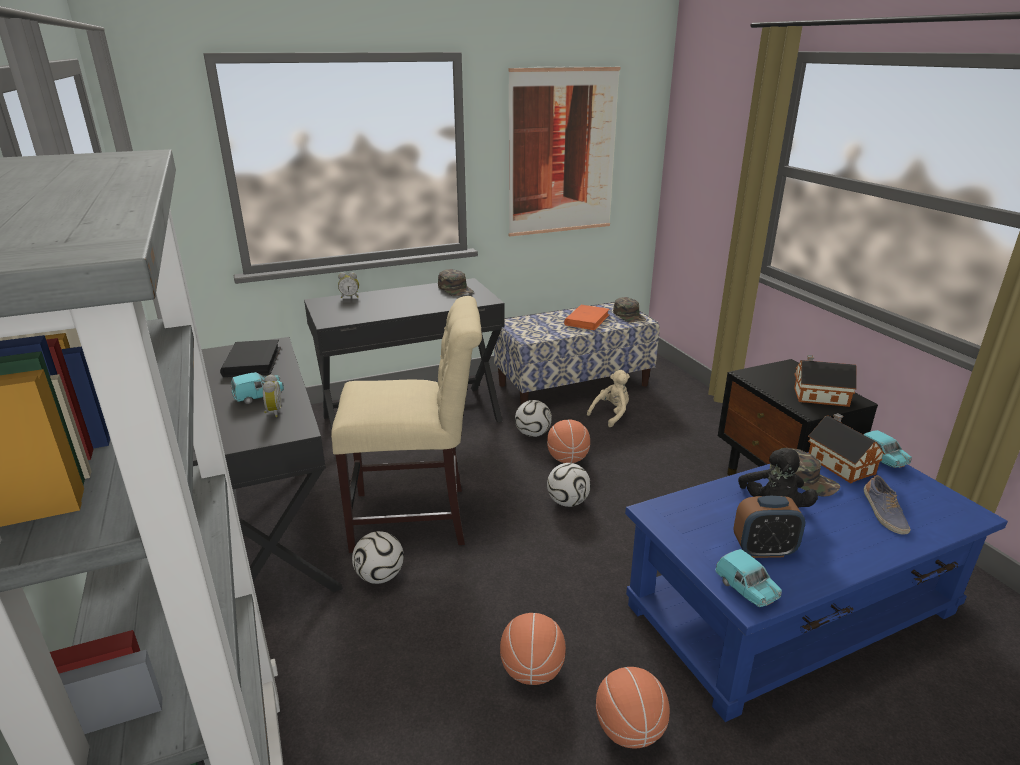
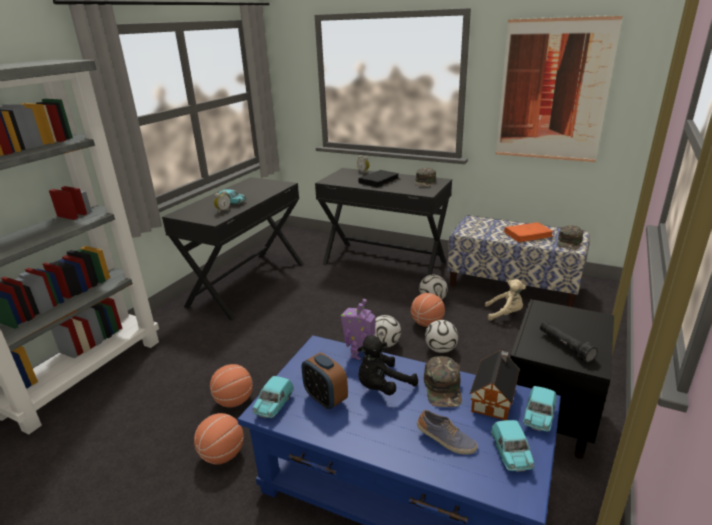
camera: 50 degrees right, 0 degrees up
(252, 362) = (261, 189): black book -> black book (379, 181)
(380, 576) = (252, 324): football -> football (440, 349)
(417, 518) = (305, 309): beige chair -> none
(700, 495) = (359, 354): none -> toy robot
(818, 396) = (564, 346): toy house -> black flashlight
(883, 514) = (445, 441): shoe -> shoe turned 105 degrees counterclockwise
(921, 494) = (511, 454): none -> turquoise toy car

